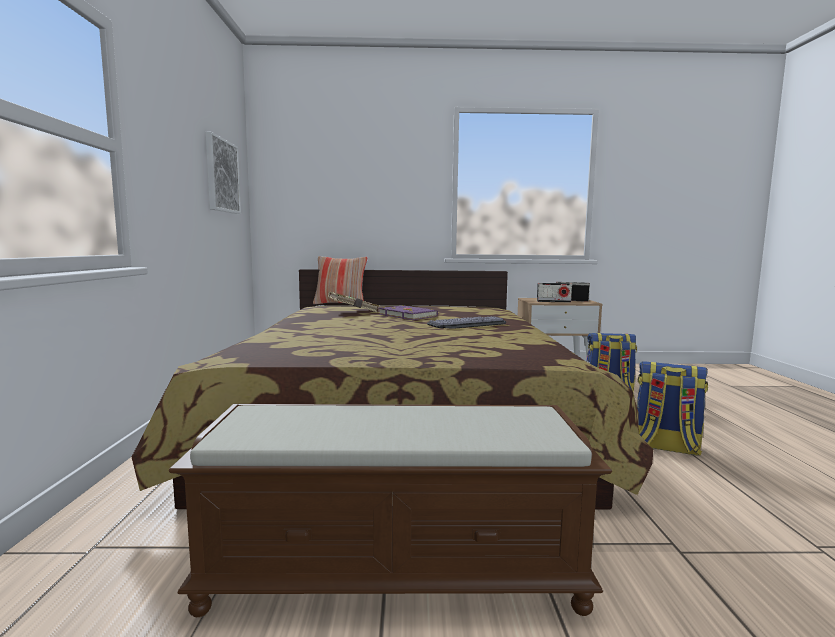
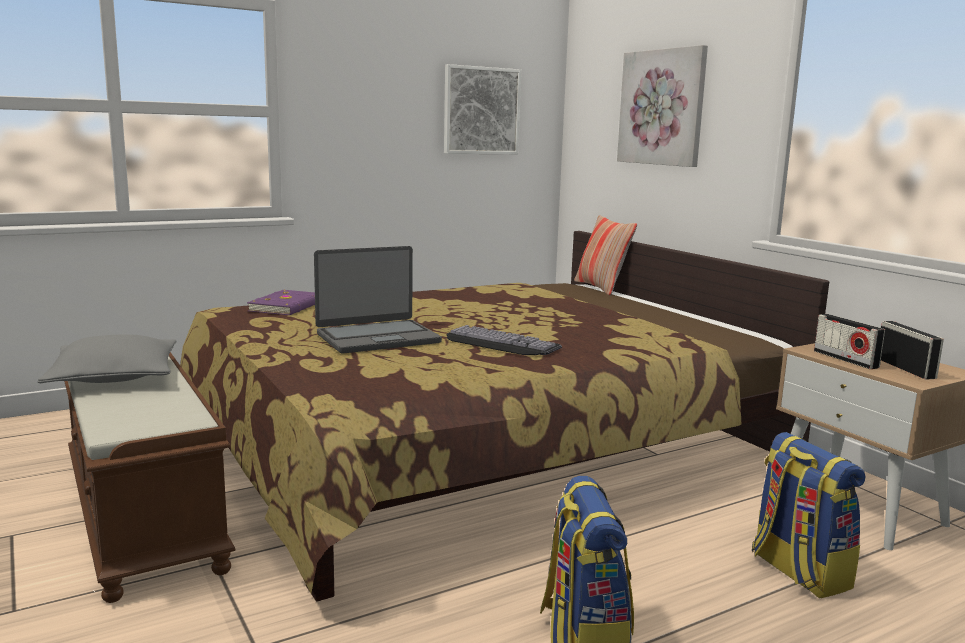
camera: 60 degrees right, 5 degrees up
(353, 311) = (509, 298): beige book -> none
(357, 183) = (662, 107): none -> picture
(357, 429) = (114, 377): none -> grey pillow
(408, 315) = (519, 316): purple book -> purple book (288, 306)
(424, 337) = (377, 338): none -> laptop

